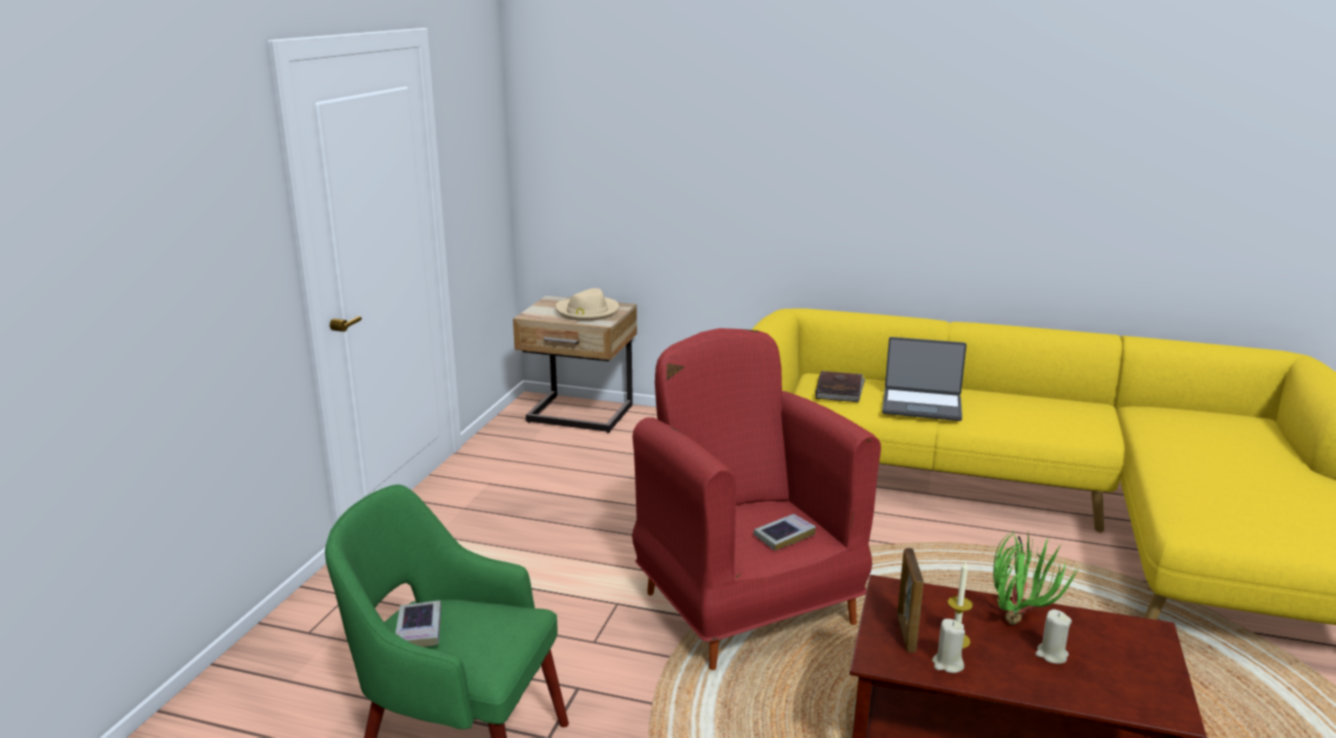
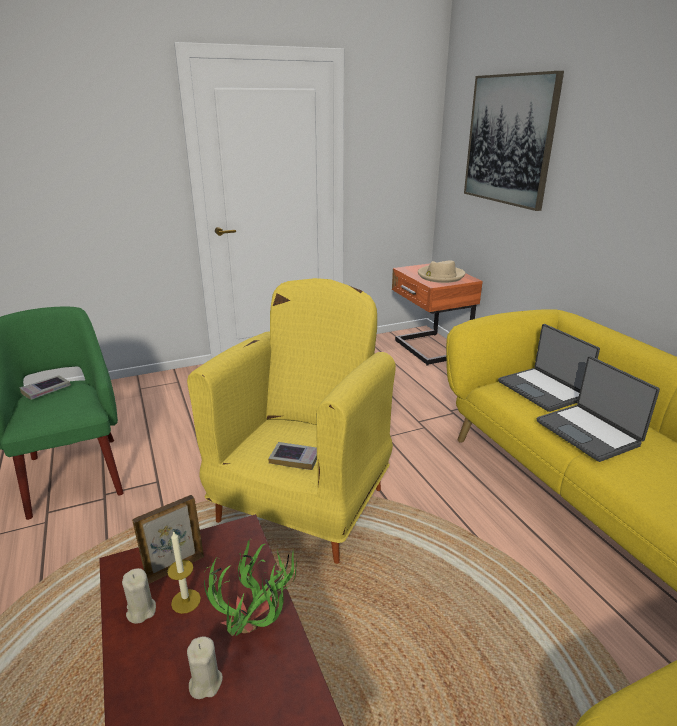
camera: 50 degrees right, 5 degrees up
(579, 416) = (429, 349): beige nightstand -> orange nightstand
(647, 132) = (509, 140): none -> picture
(746, 606) = (303, 503): red armchair -> yellow armchair
(840, 389) = (542, 390): brown book -> laptop

